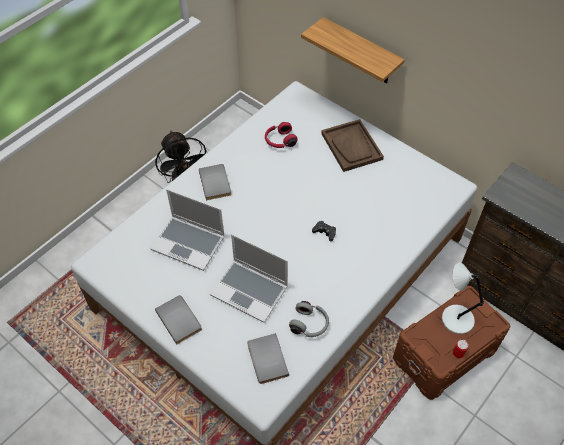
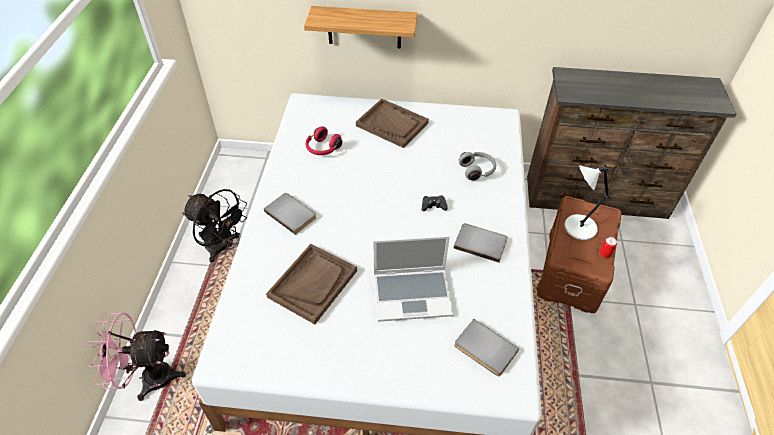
camera: 35 degrees left, 5 degrees down
(76, 250) = (149, 377): none -> pink fan
(180, 319) = (367, 363): grey book -> grey book (480, 242)
(189, 243) = (313, 283): laptop -> brown tray
(310, 324) = (493, 292): grey headphones -> grey headphones (477, 170)

